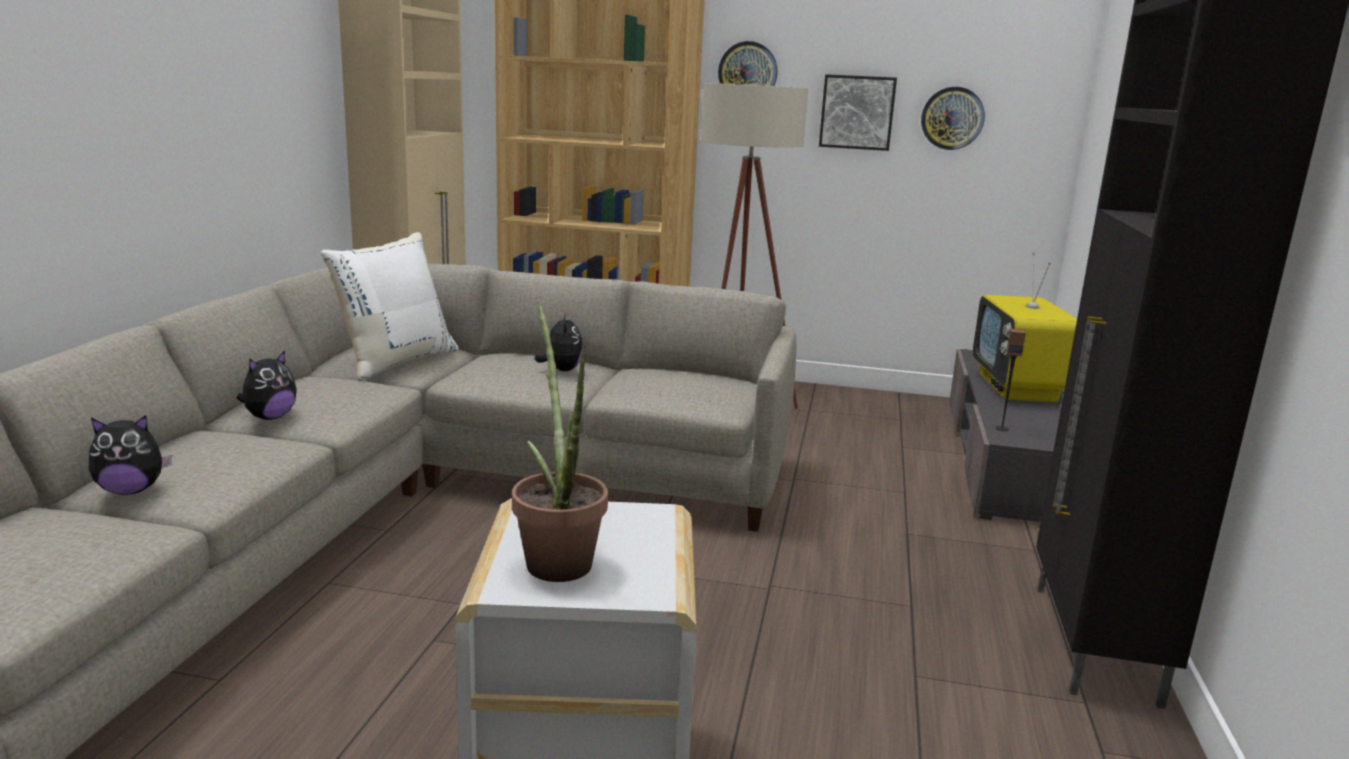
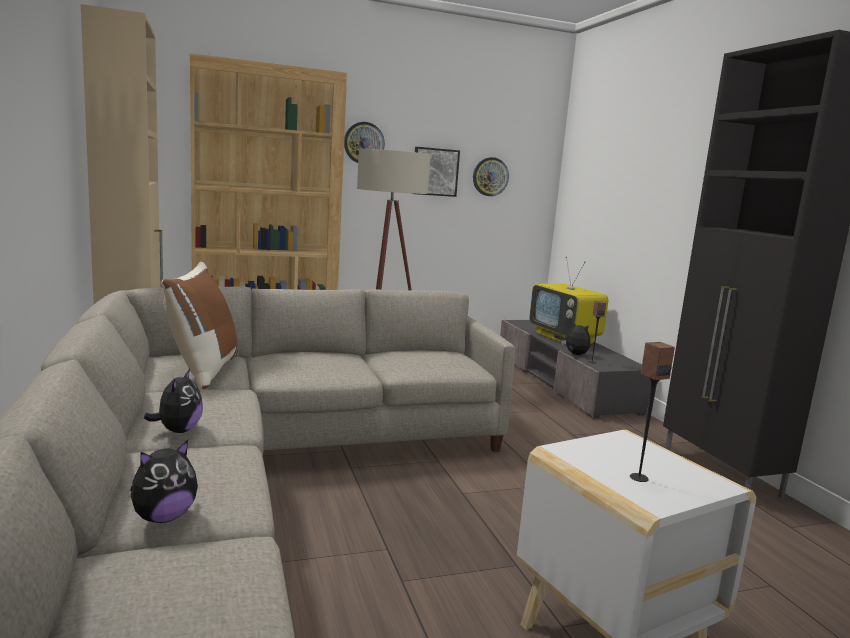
camera: 30 degrees left, 5 degrees down
(395, 361) = (203, 370): white pillow -> brown pillow
(556, 558) = (638, 477): potted plant -> speaker
(561, 370) = (339, 360): plush toy -> plush toy (575, 354)

